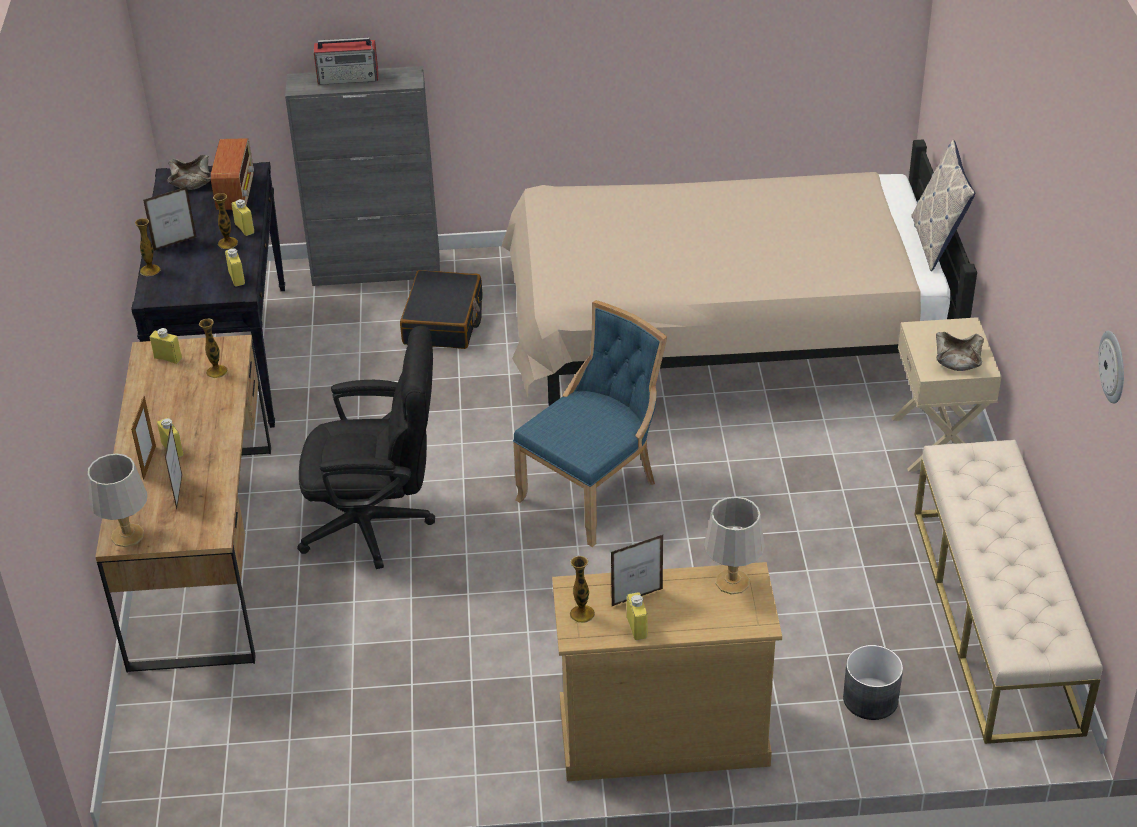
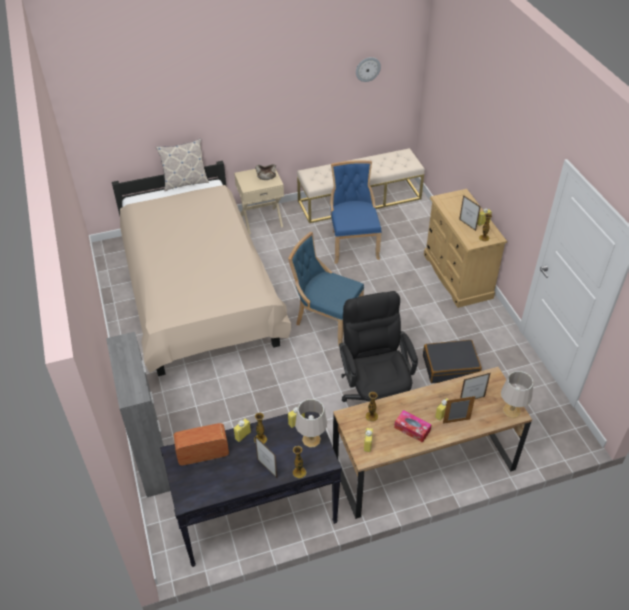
camera: 105 degrees left, 5 degrees up
(166, 409) = (412, 429): none -> tissue box
(192, 181) = (190, 485): beige bowl -> none
(349, 78) = (124, 371): radio -> none
(443, 322) = (202, 410): black suitcase -> black suitcase (450, 366)
(733, 582) = (446, 202): grey table lamp -> grey table lamp (311, 439)
(824, 574) = (353, 244): none -> blue chair
(871, 699) = (413, 226): grey planter -> none

